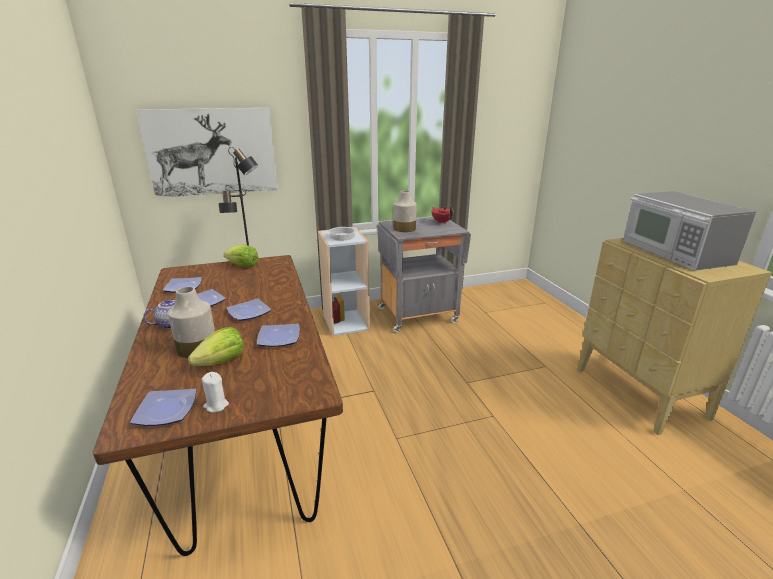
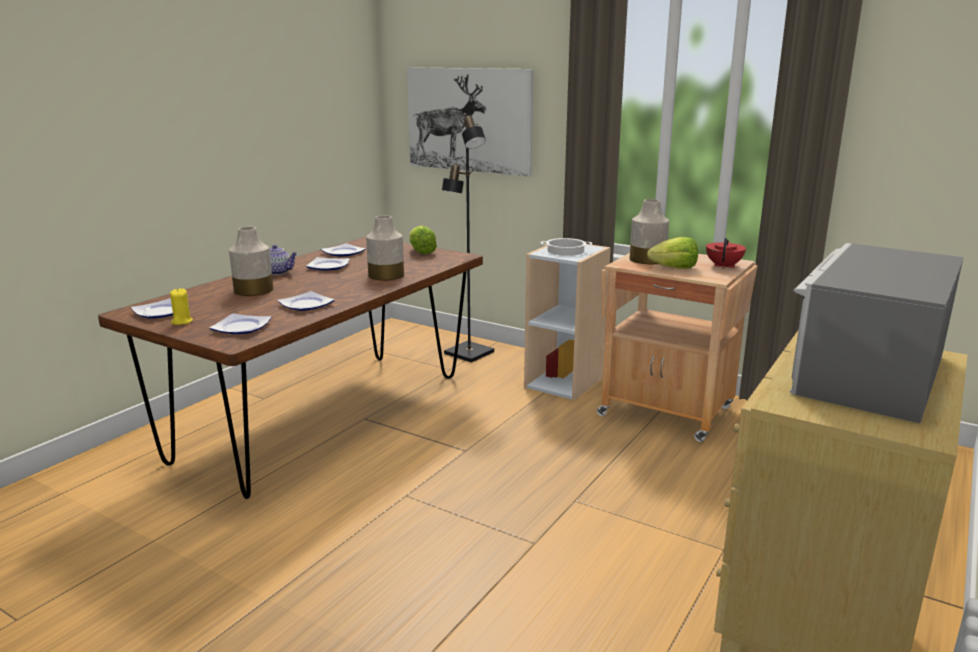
camera: 50 degrees right, 5 degrees down
(216, 405) = (182, 321): white candle -> yellow candle
(222, 362) = (242, 303): lettuce -> lettuce (674, 268)
(248, 312) = (334, 283): plate -> plate (241, 327)
(269, 291) = (386, 275): none -> beige vase
(419, 315) = (668, 413): grey cart -> brown cart

